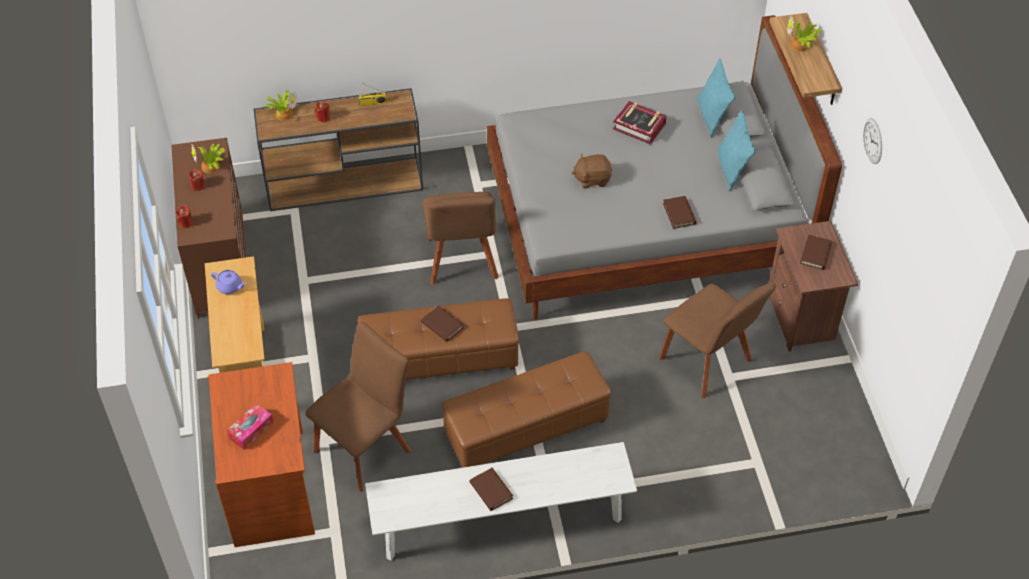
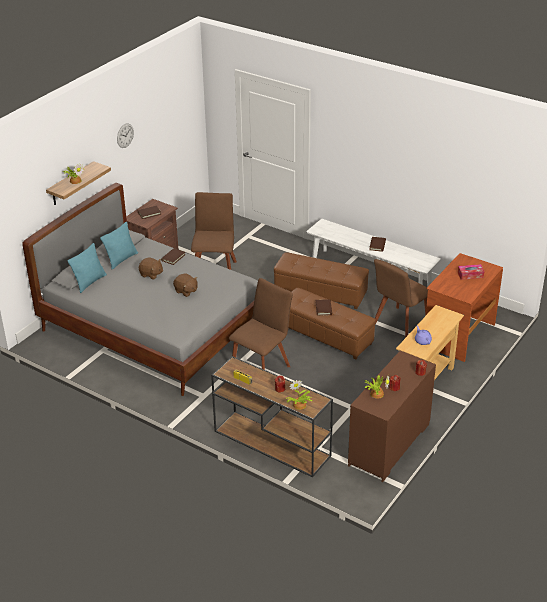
camera: 135 degrees left, 15 degrees down
(365, 447) = (399, 325): brown chair -> brown chair turned 45 degrees counterclockwise
(639, 126) = (128, 297): book -> none
(664, 173) = (151, 274): none -> brown plush toy

